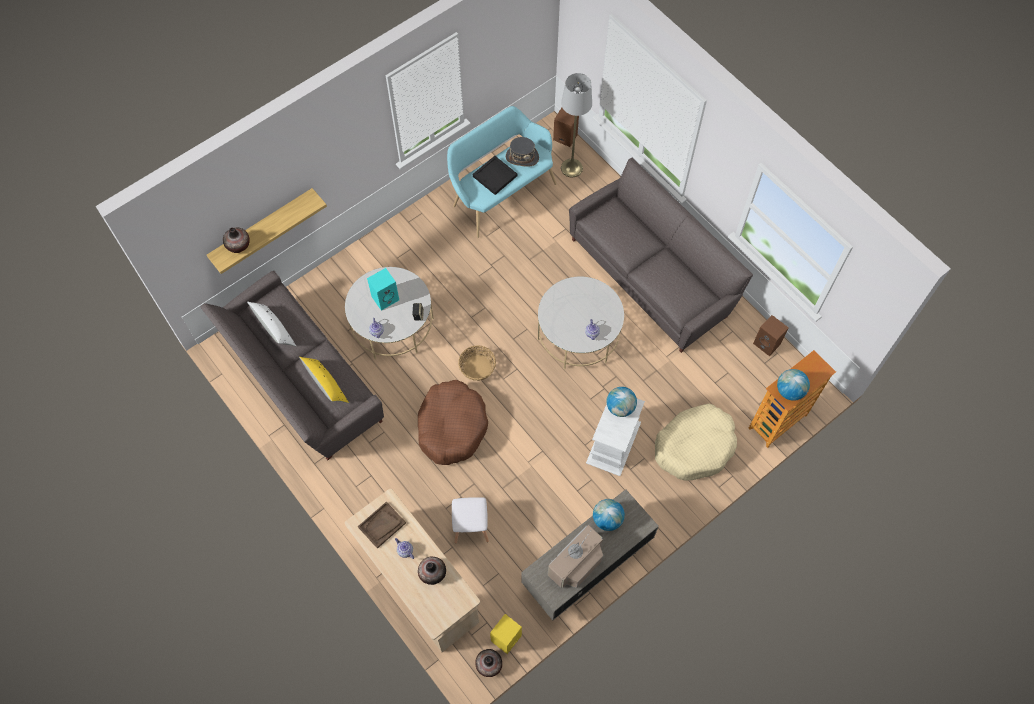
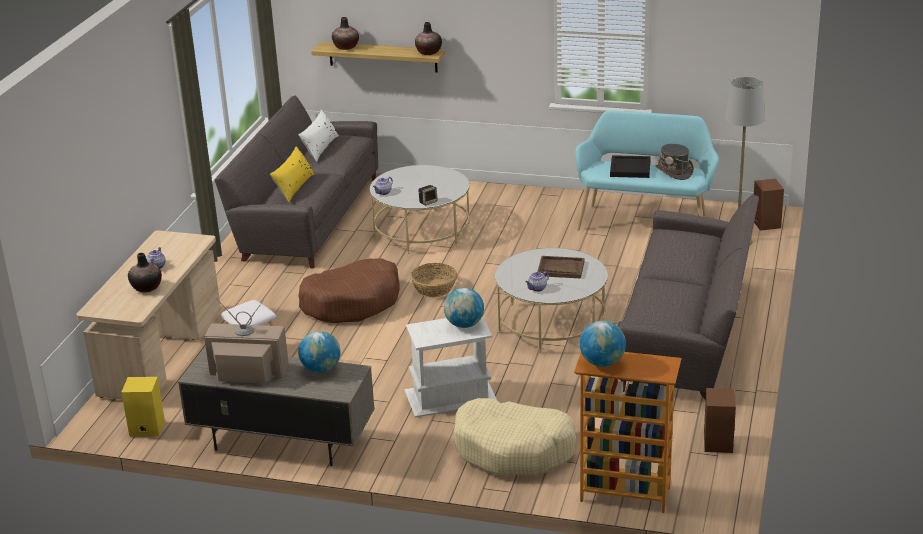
camera: 55 degrees right, 35 degrees down
(382, 525) = (171, 246): brown tray -> brown tray (560, 268)
(385, 297) = (424, 182): turquoise speaker -> none
(489, 665) = (107, 431): vase -> vase (428, 52)

